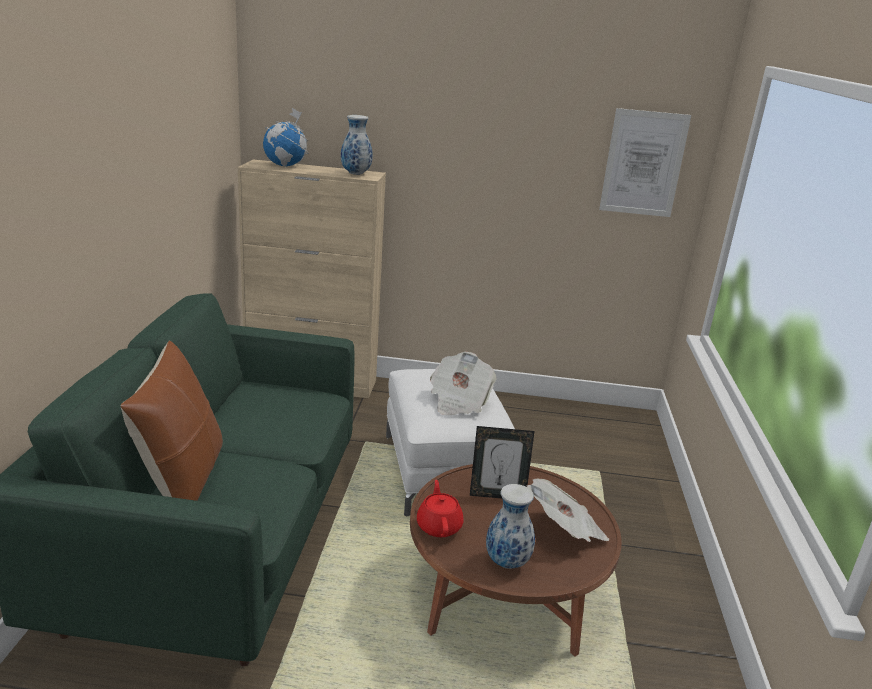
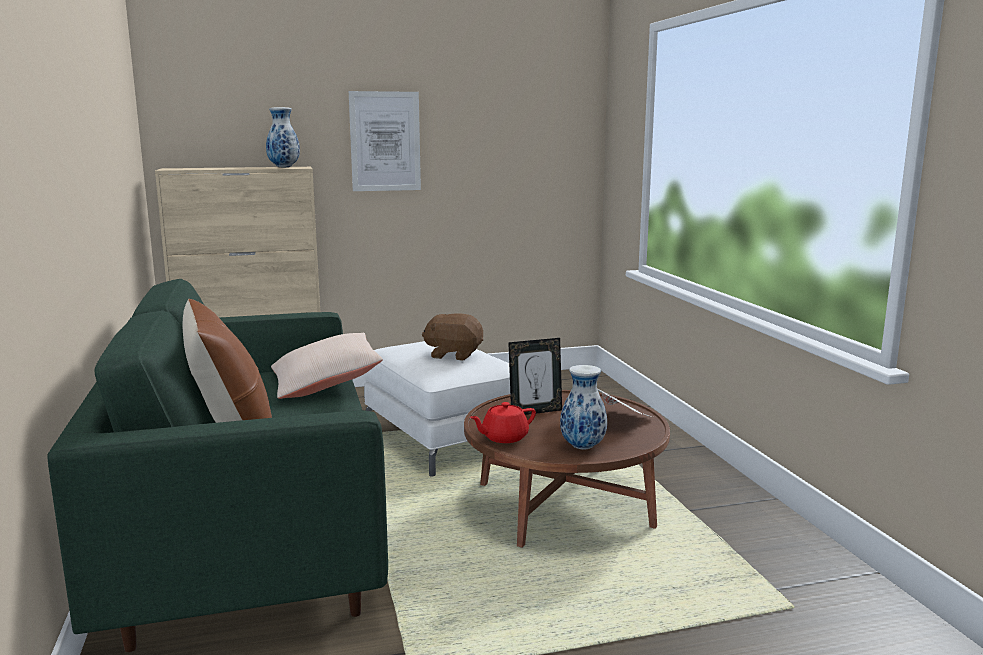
camera: 20 degrees left, 10 degrees down
(286, 166) = (204, 168): globe -> none
(312, 417) = (325, 384): none -> beige pillow
(439, 526) = (504, 437): red teapot -> red teapot turned 90 degrees counterclockwise
(459, 401) = (454, 355): newspaper -> brown plush toy
(643, 163) = (548, 133): picture -> picture (385, 141)

